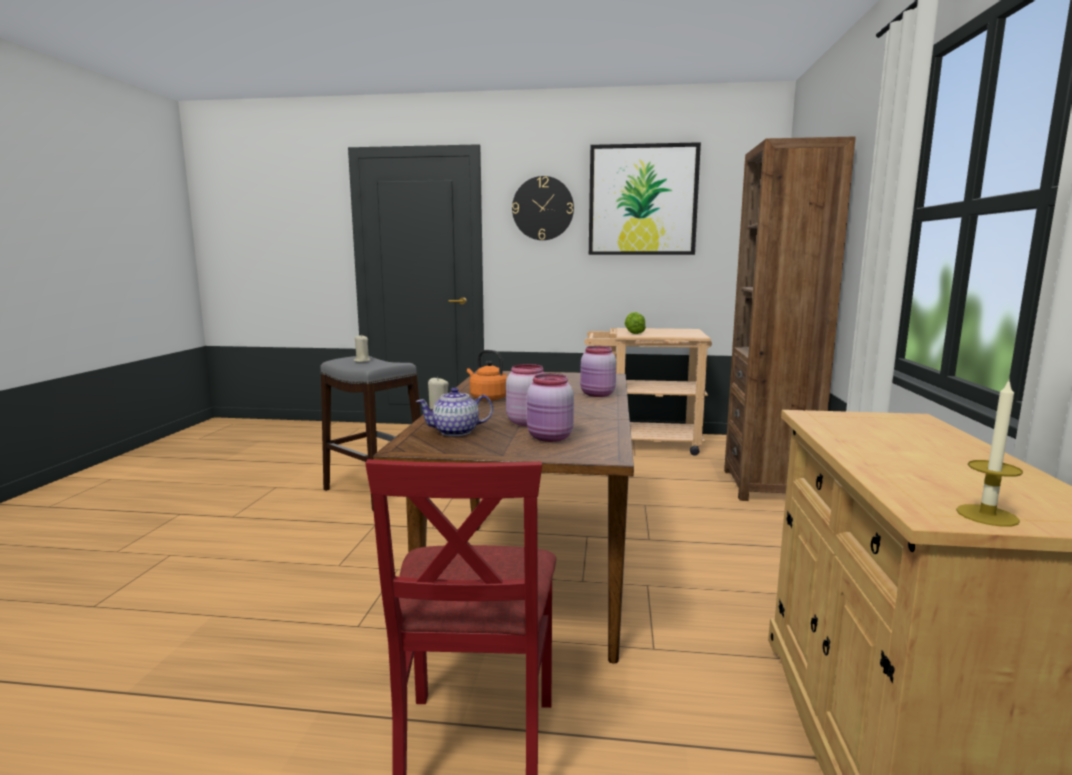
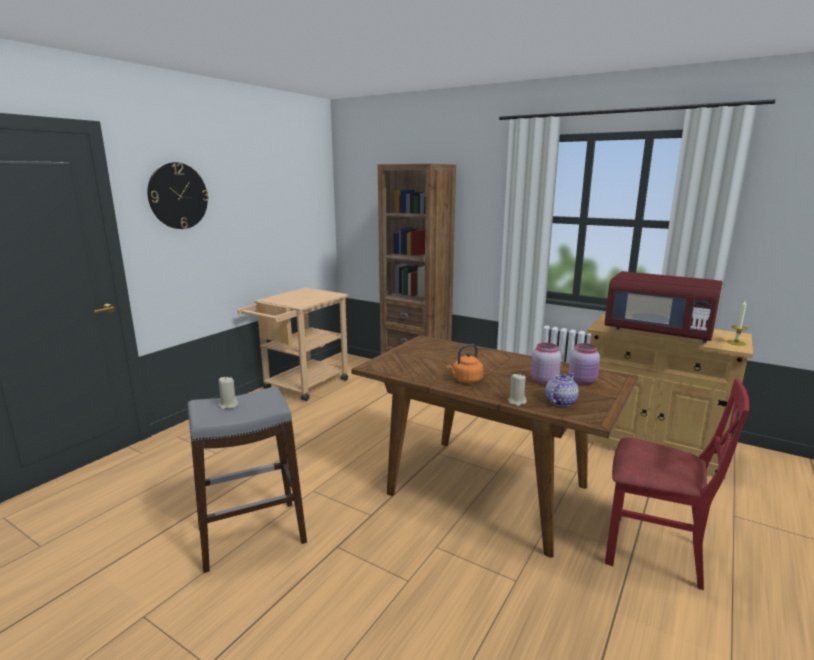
camera: 65 degrees left, 5 degrees up
(456, 432) = (560, 402): teapot -> teapot turned 150 degrees counterclockwise
(597, 394) = (480, 353): pink jar -> none
(633, 333) = (295, 302): lettuce -> none
(642, 200) = (256, 187): picture -> none
(883, 448) = (658, 332): none -> red microwave

